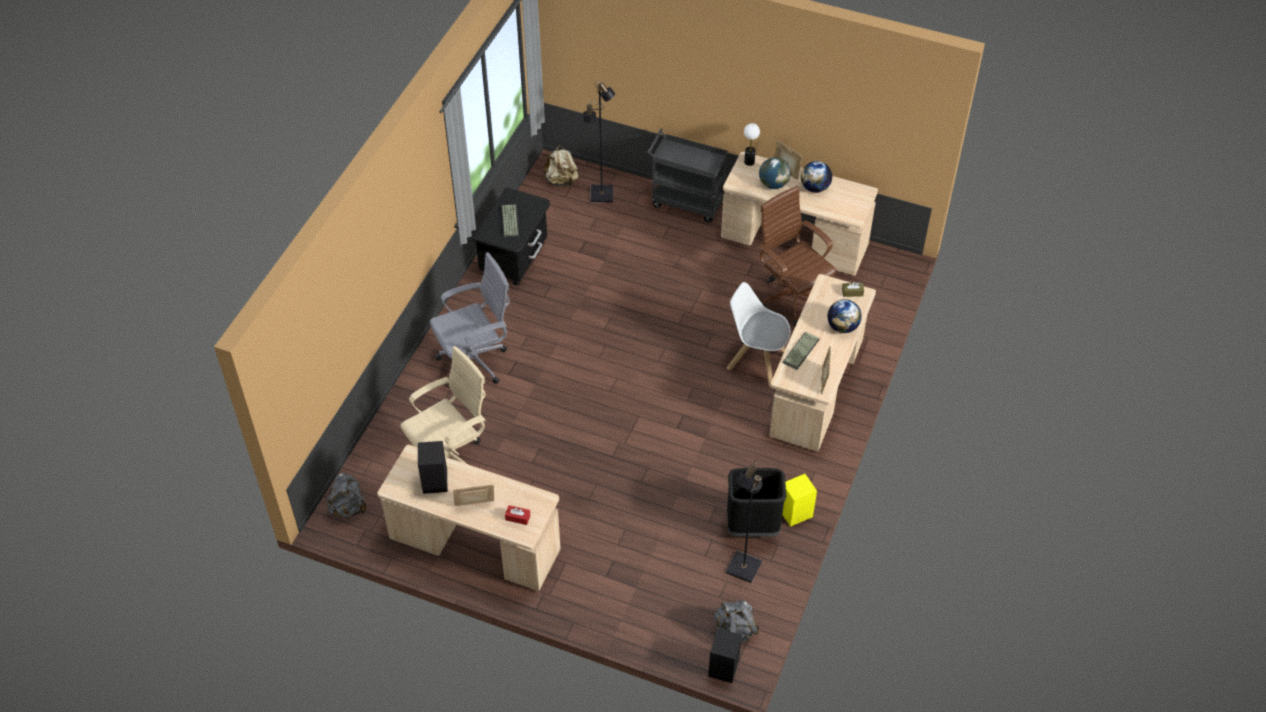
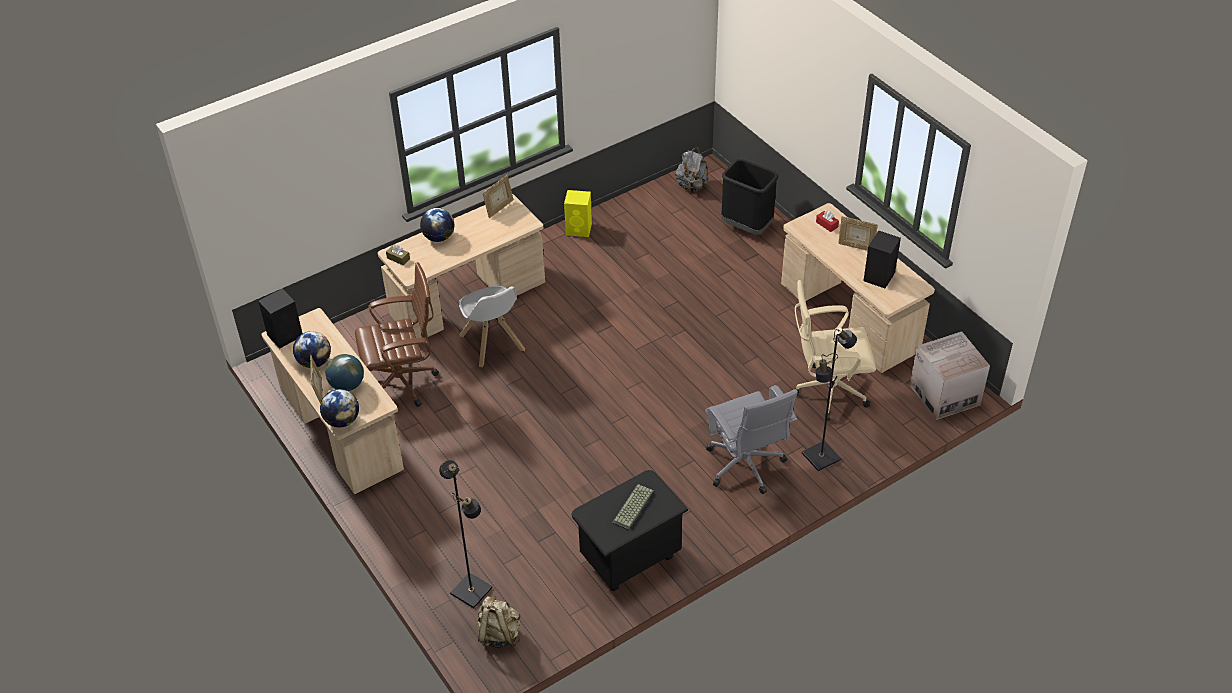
camera: 145 degrees left, 5 degrees down
(348, 507) = (944, 395): grey backpack -> cardboard box
(476, 361) = (746, 468): grey office chair -> grey office chair turned 120 degrees counterclockwise
(685, 205) = (399, 528): grey cart -> none
(723, 668) = (719, 171): black speaker -> black speaker (286, 335)
(744, 567) = (650, 215): black floor lamp -> black floor lamp (821, 456)
(749, 162) = (342, 421): table lamp -> globe
(752, 527) = (620, 235): black trash can -> black trash can (747, 227)
(790, 297) = (404, 382): brown office chair -> brown office chair turned 105 degrees counterclockwise
(801, 351) = (492, 235): keyboard -> none

